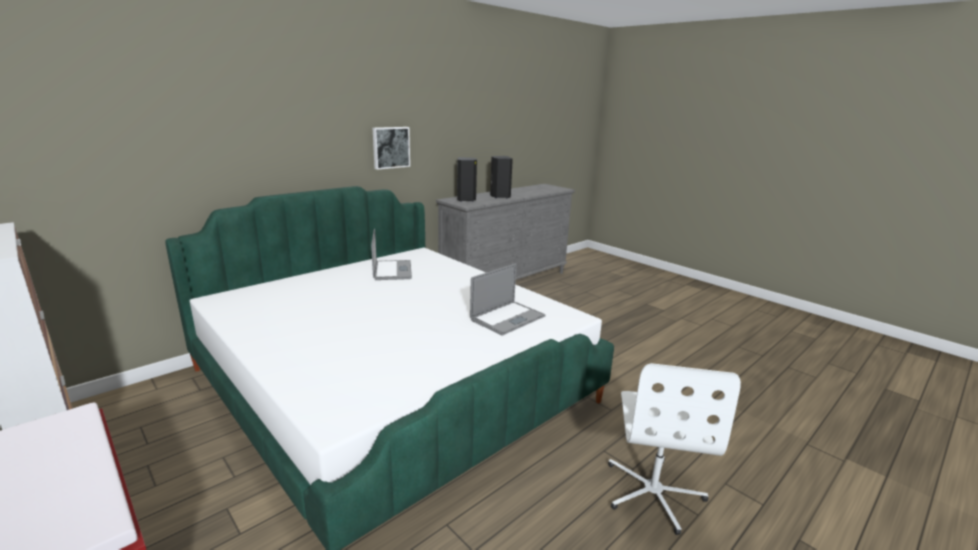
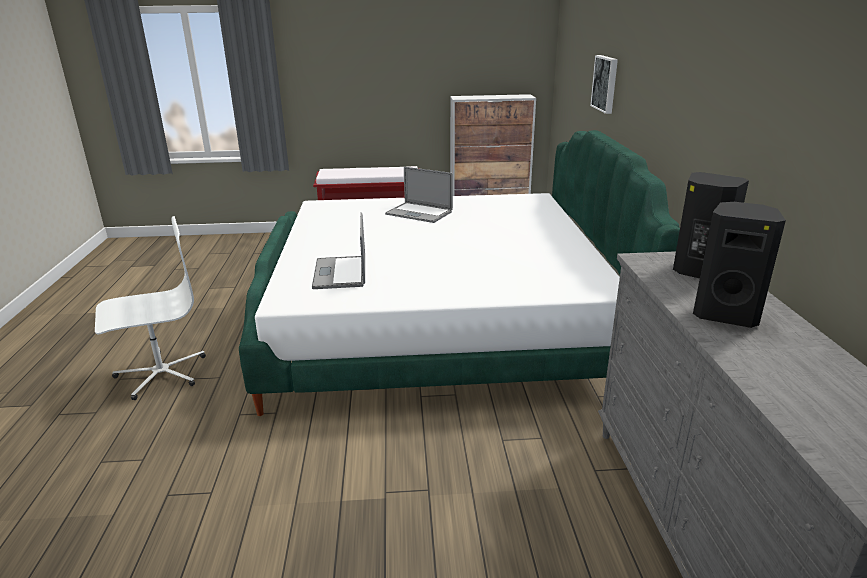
camera: 130 degrees right, 5 degrees up
(390, 147) = (694, 117): picture -> picture (606, 83)
(392, 270) = (543, 258): laptop -> laptop (419, 213)
(653, 492) = (161, 373): white office chair -> white office chair turned 105 degrees clockwise

